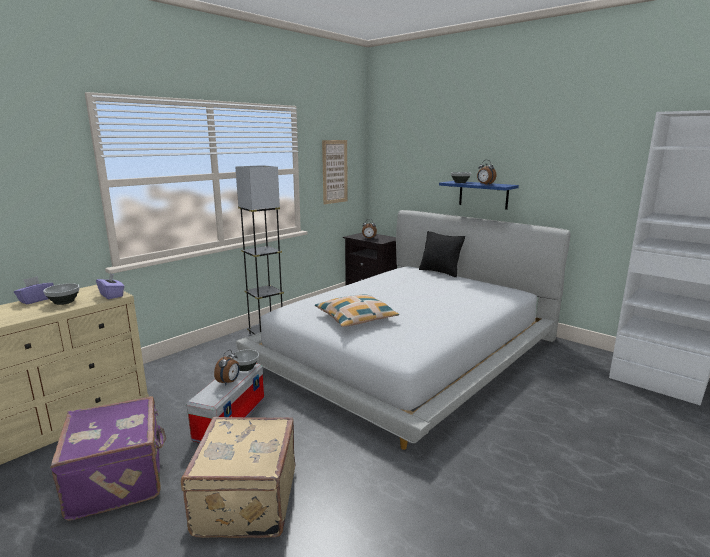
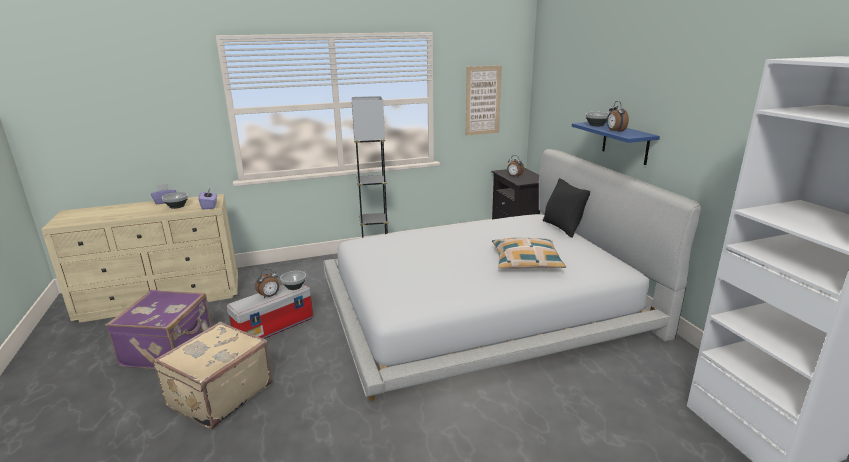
camera: 30 degrees right, 5 degrees up
(356, 318) = (401, 263): pillow -> pillow (526, 261)

